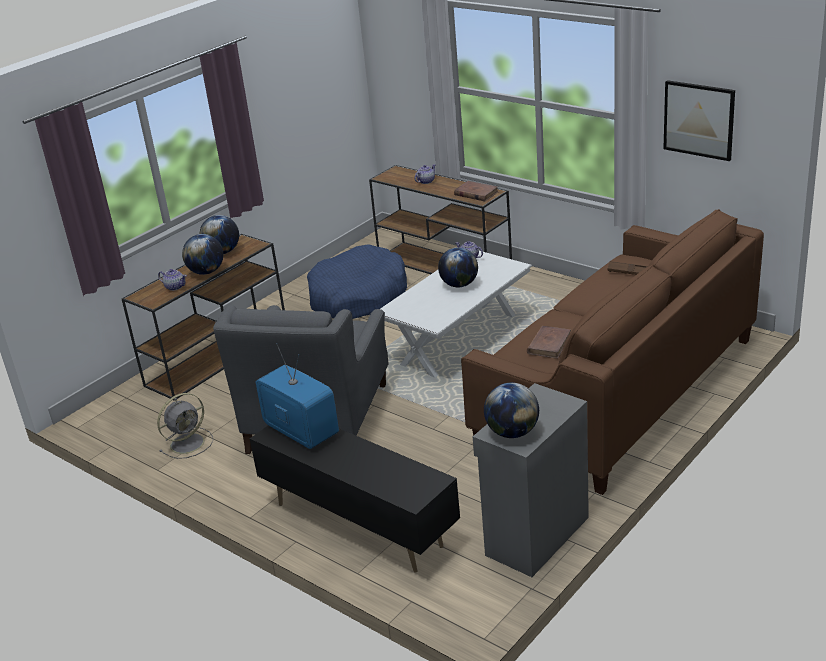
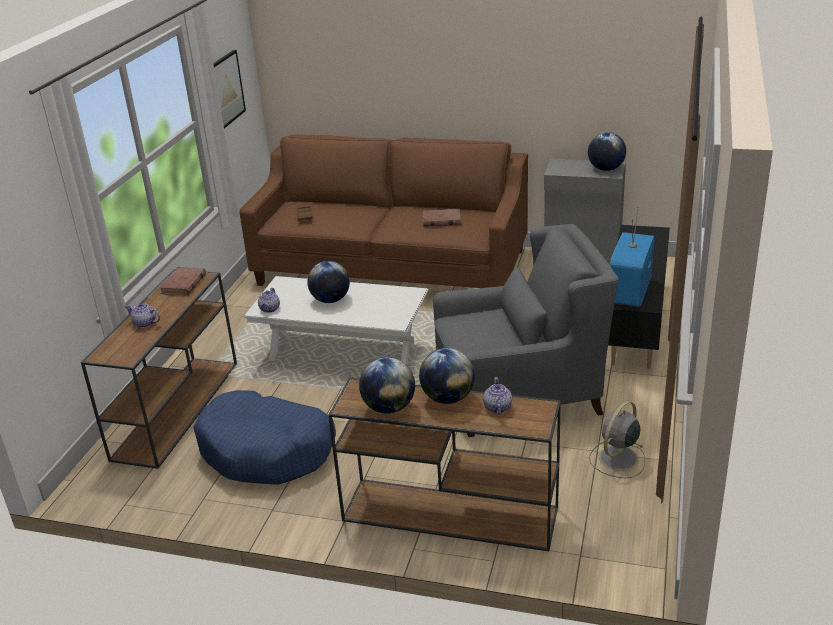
camera: 115 degrees left, 0 degrees up
(188, 443) = (617, 459): grey fan -> grey fan turned 75 degrees counterclockwise

